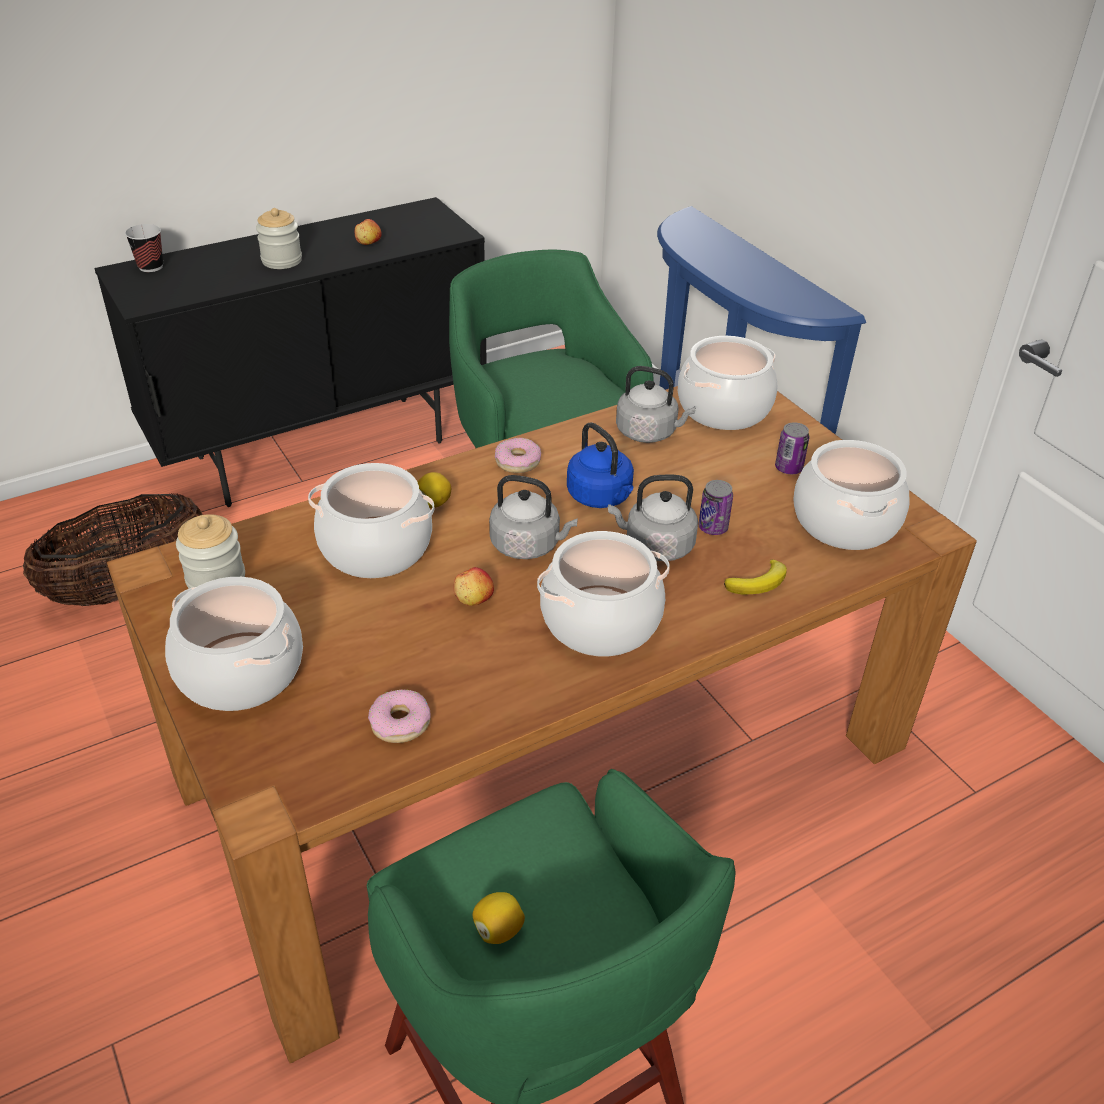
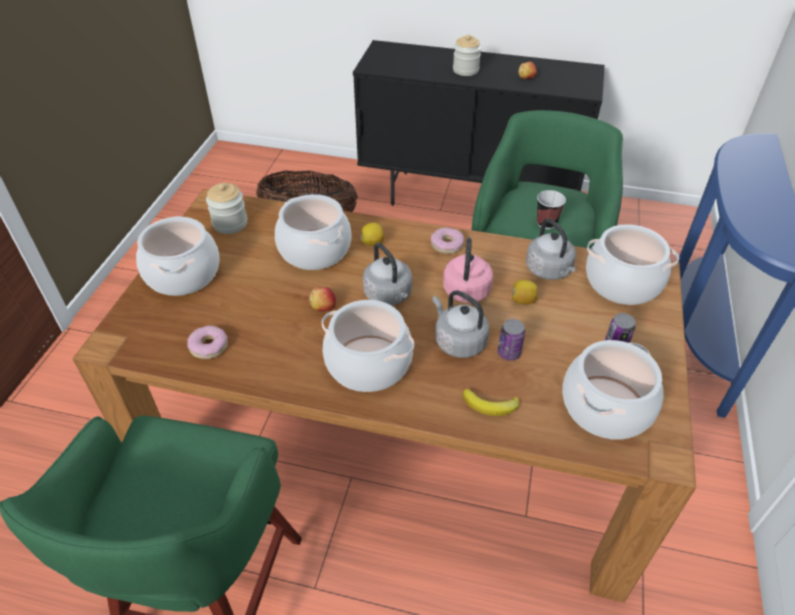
camera: 45 degrees right, 5 degrees up
(150, 267) = (398, 49): cup -> cup (546, 223)
(498, 929) = (137, 485): lemon -> lemon (523, 300)
(601, 497) = (466, 293): blue kettle -> pink kettle

